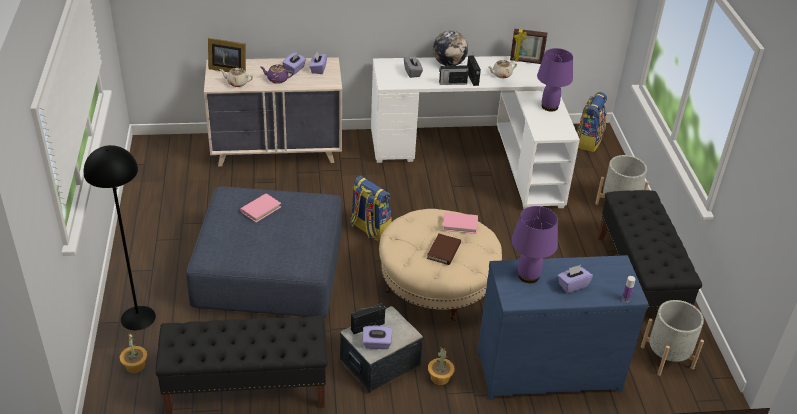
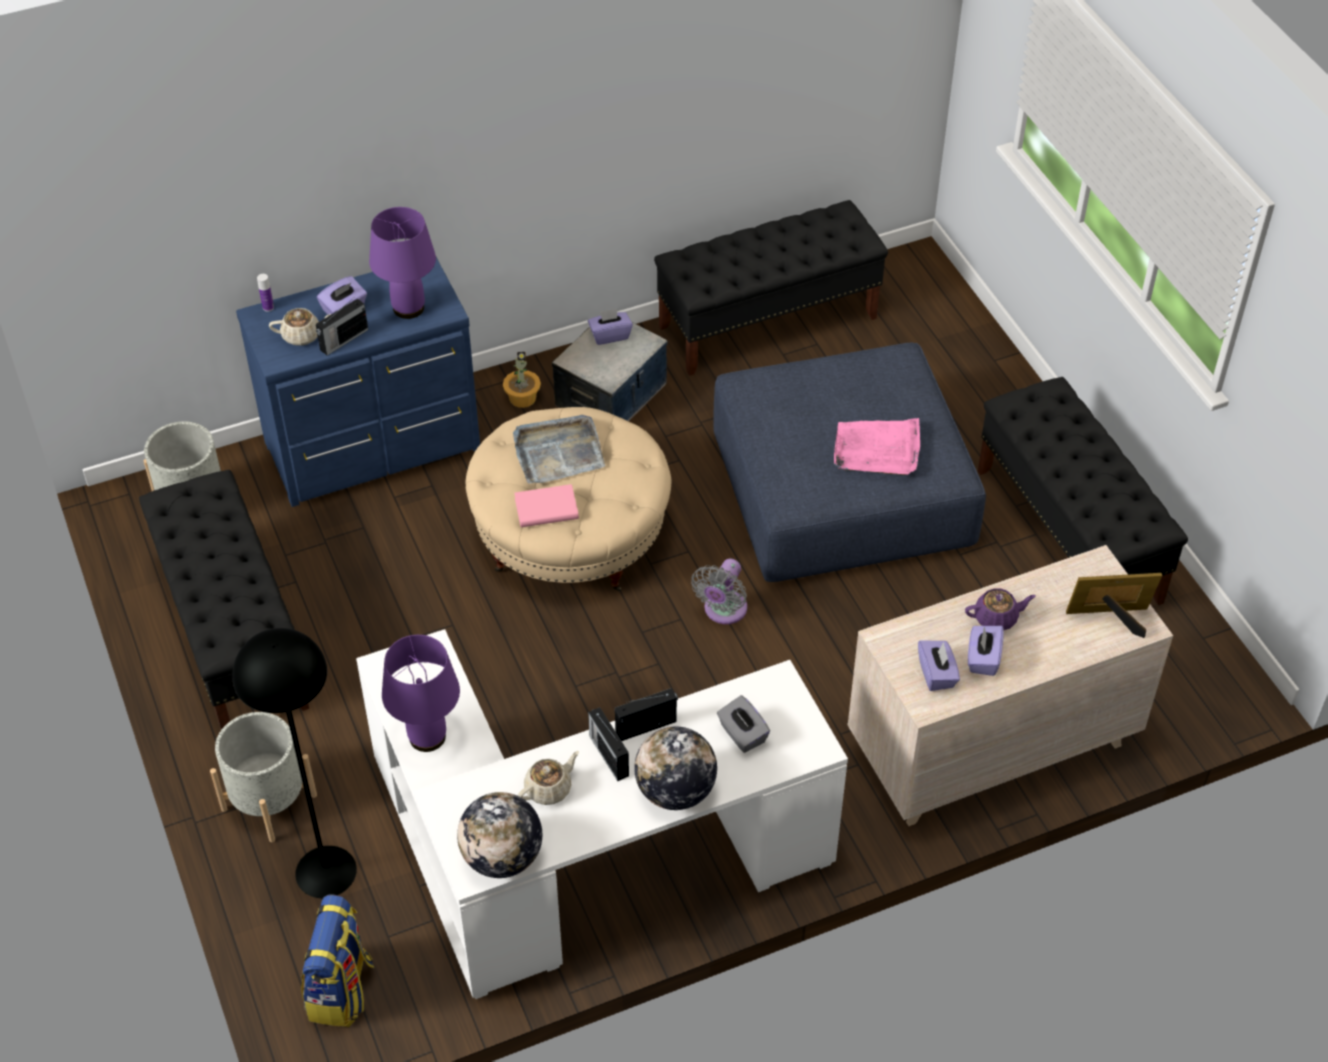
camera: 165 degrees right, 10 degrees up
(135, 365) = (926, 314): potted plant -> none
(137, 318) = (975, 371): black floor lamp -> black floor lamp (326, 871)
(166, 218) = (1068, 536): none -> black bench
(237, 83) = (1064, 585): beige teapot -> beige teapot (302, 336)
(260, 209) = (877, 449): pink book -> pink tray
(368, 326) = (631, 355): radio -> radio (343, 340)
(369, 229) = (723, 611): backpack -> grey fan
(444, 251) = (557, 452): brown book -> grey tray
(526, 61) = (502, 857): picture frame -> globe

